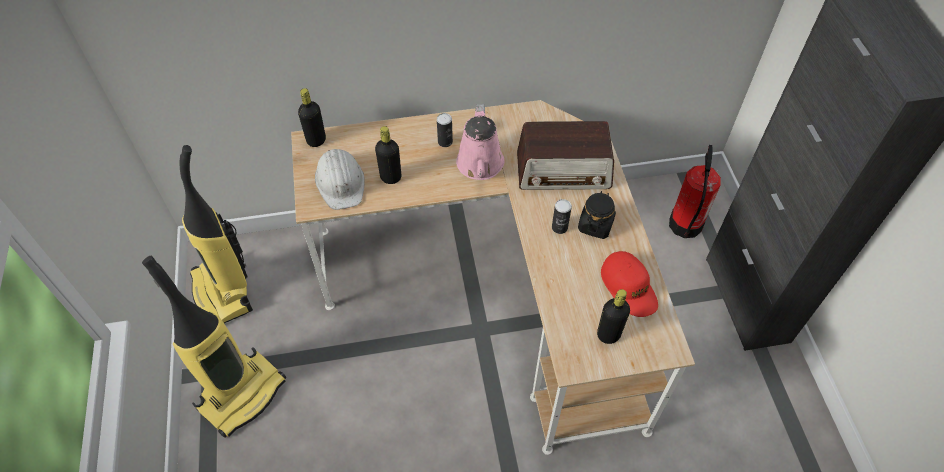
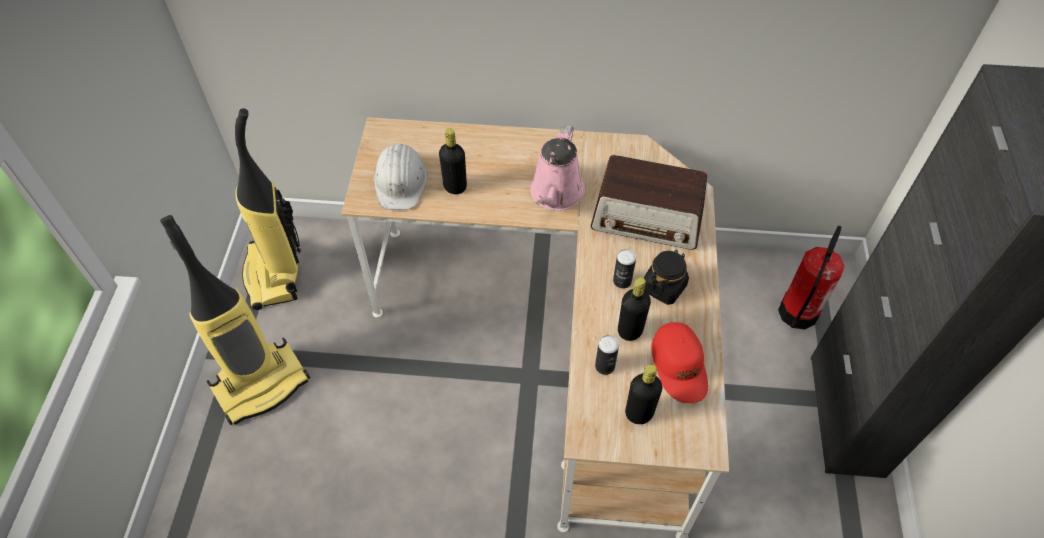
camera: 15 degrees right, 0 degrees up
(316, 140) = (390, 131): black bottle -> black bottle (630, 331)
(445, 142) = (526, 160): can -> can (605, 366)

